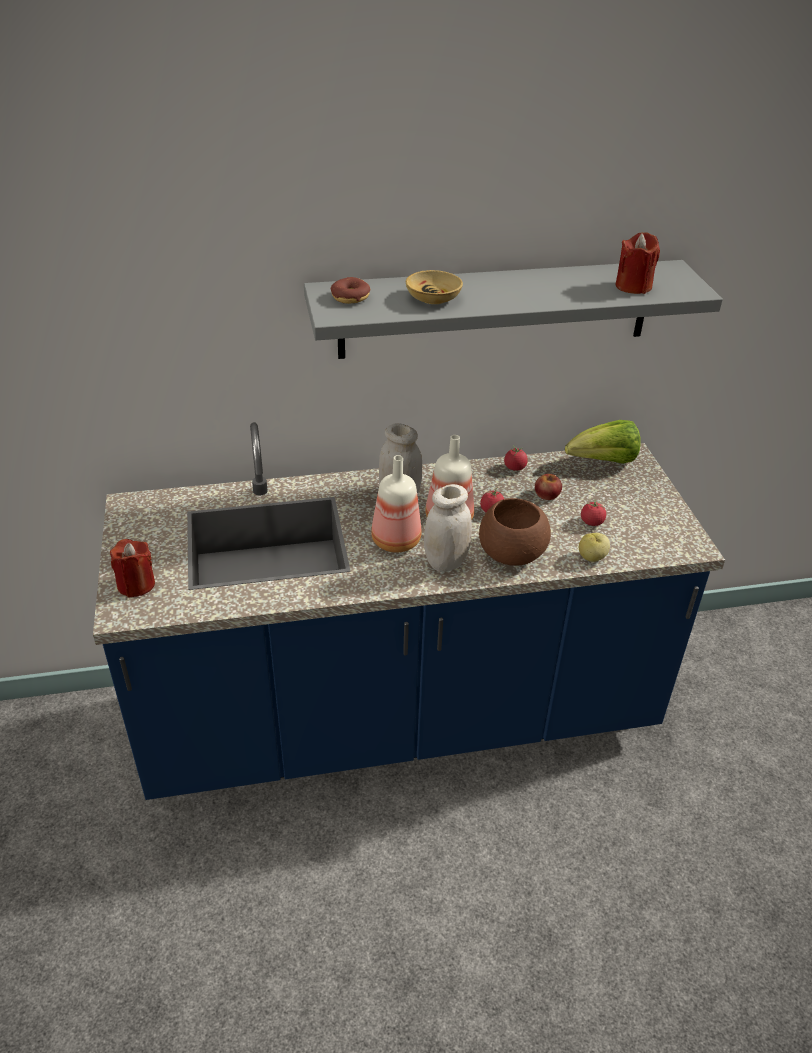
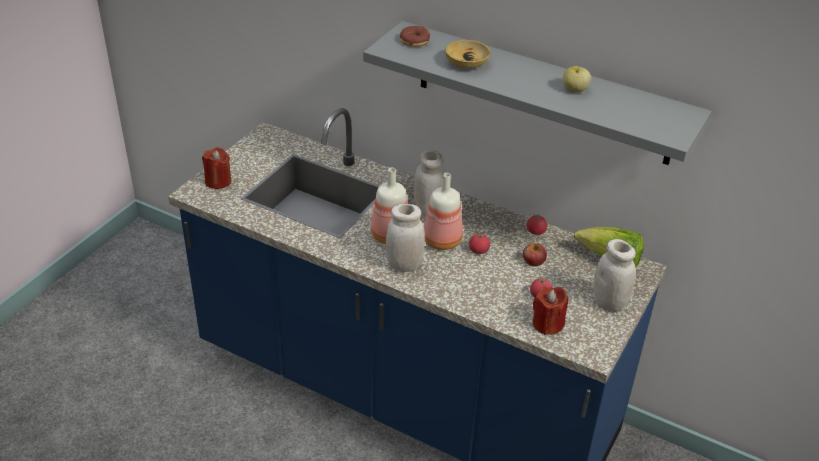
camera: 40 degrees right, 0 degrees up
(511, 554) = (453, 283): brown bowl -> none
(592, 558) = (506, 317): apple -> apple (574, 90)
(633, 286) = (628, 113): red candle -> red candle (547, 324)
(647, 497) = (609, 302): none -> white jar

